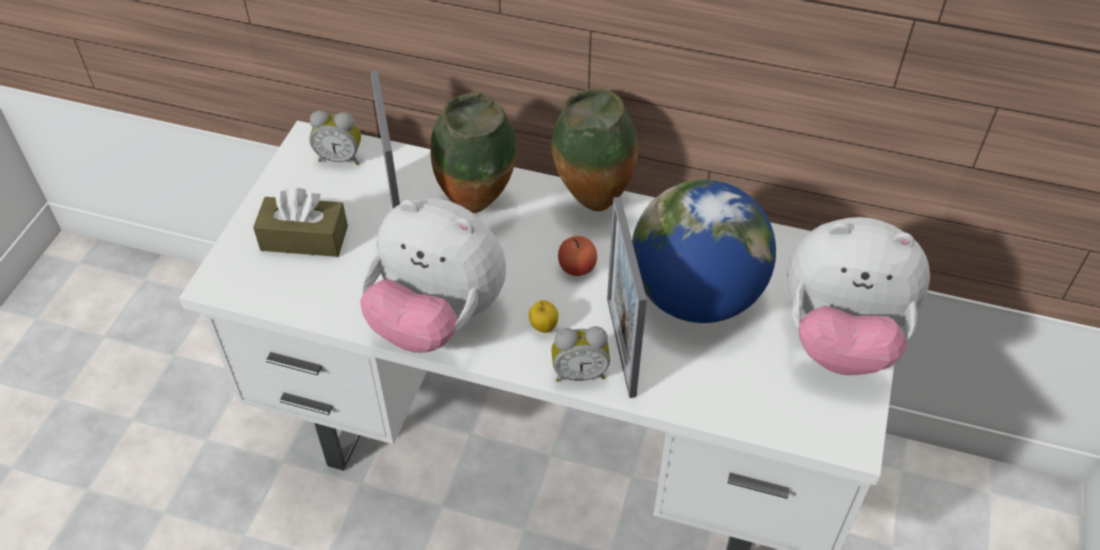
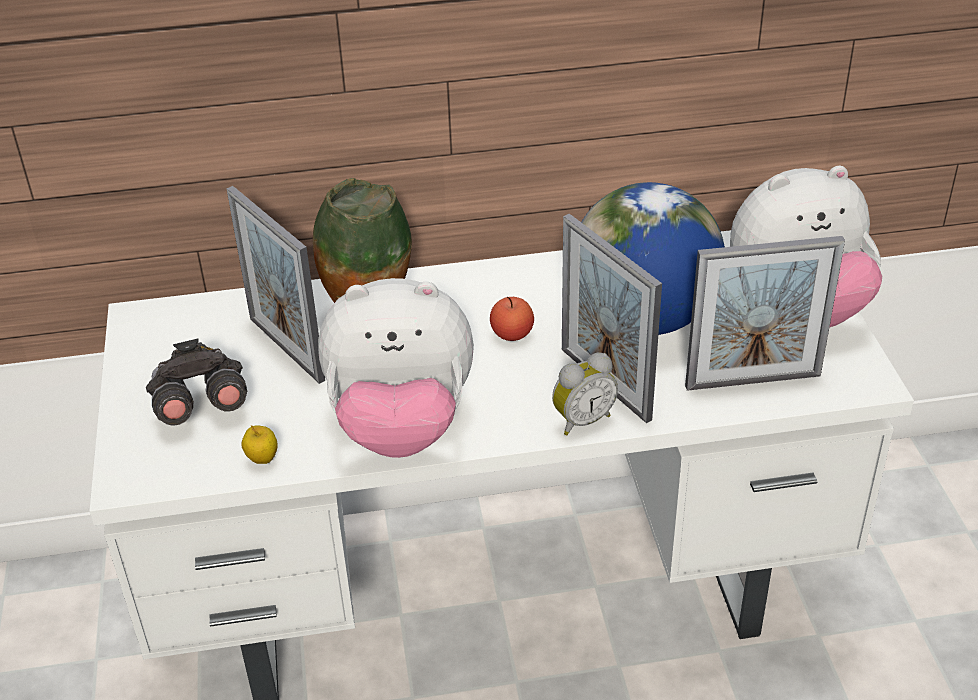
camera: 25 degrees left, 10 degrees down
(304, 238) = (199, 406): brown tissue box -> grey binoculars
(340, 157) = (185, 321): alarm clock -> none
(543, 328) = (517, 395): apple -> apple (262, 460)
(591, 204) = (486, 277): vase -> none
(747, 395) = (753, 381): none -> picture frame

